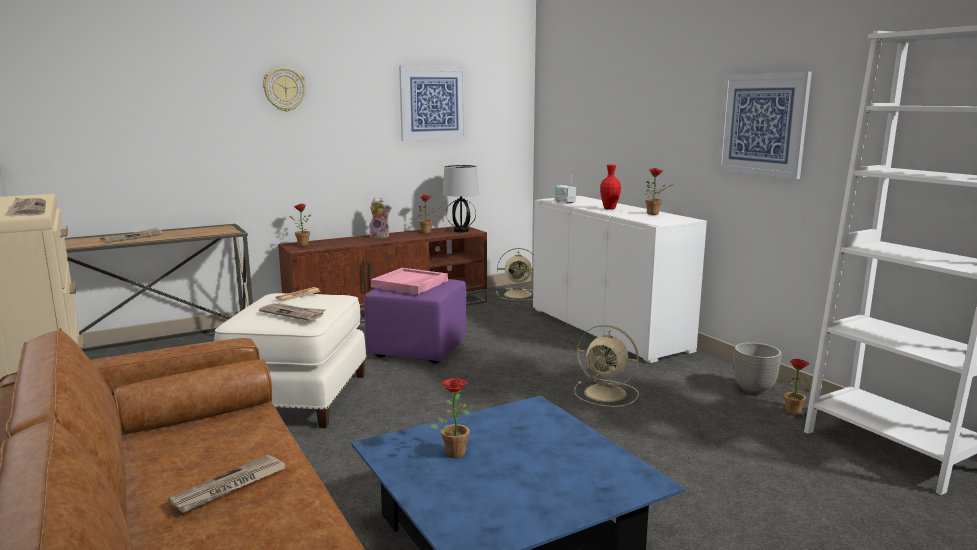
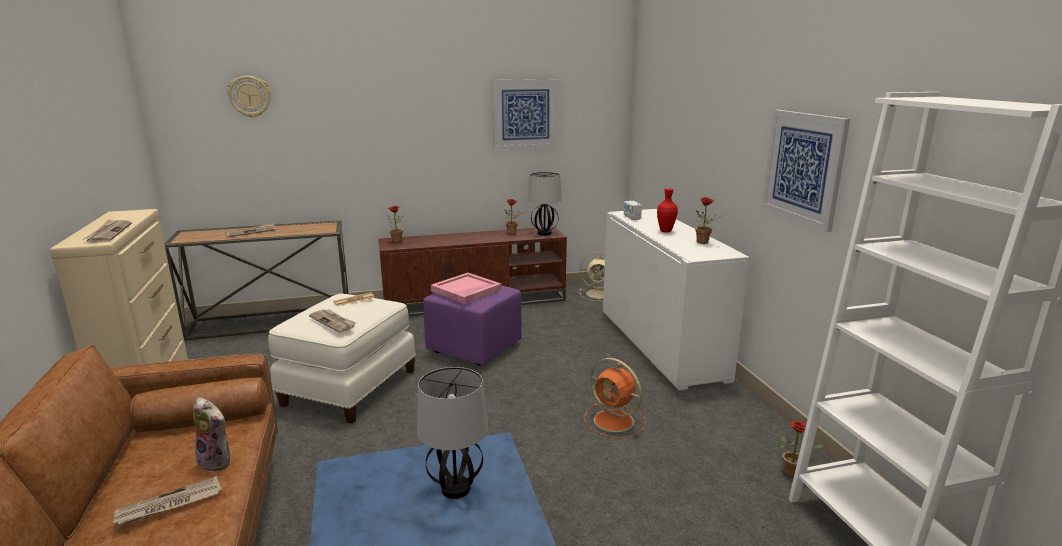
camera: 15 degrees right, 5 degrees up
(284, 89) = (384, 104): wall clock -> wall clock (250, 96)
(380, 236) = (468, 236): plush toy -> plush toy (218, 461)
(454, 451) = (391, 486): potted plant -> none
(523, 444) = (455, 489): none -> table lamp
(607, 393) = (615, 421): beige fan -> orange fan
(754, 389) = (766, 438): planter -> none

